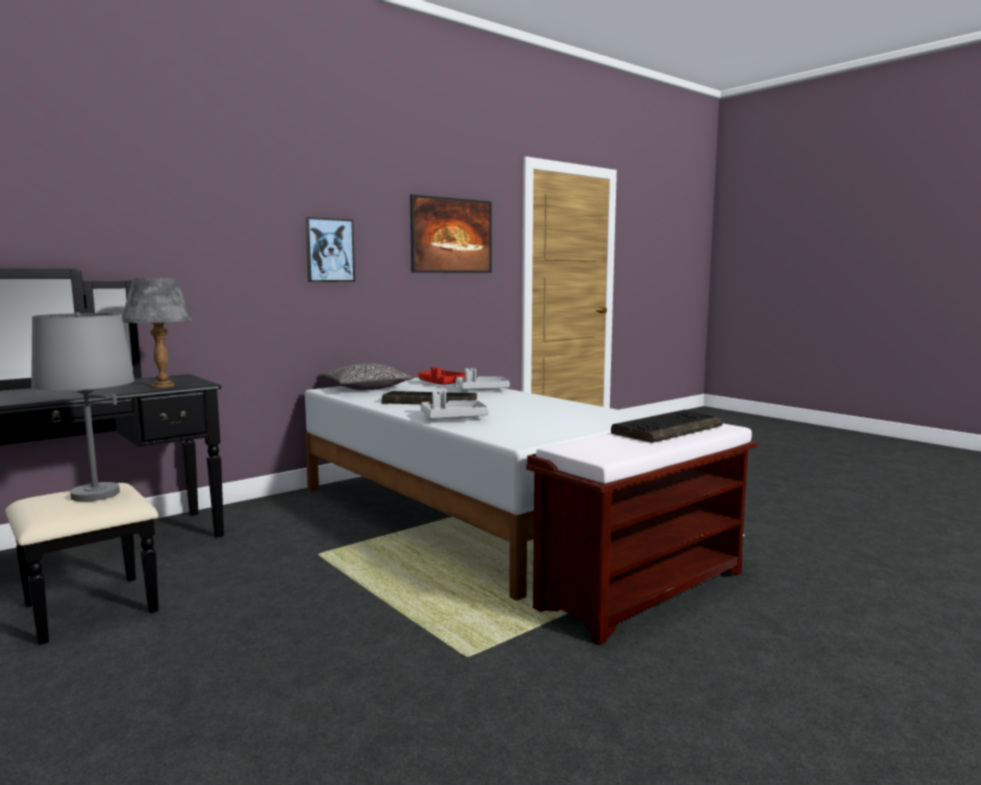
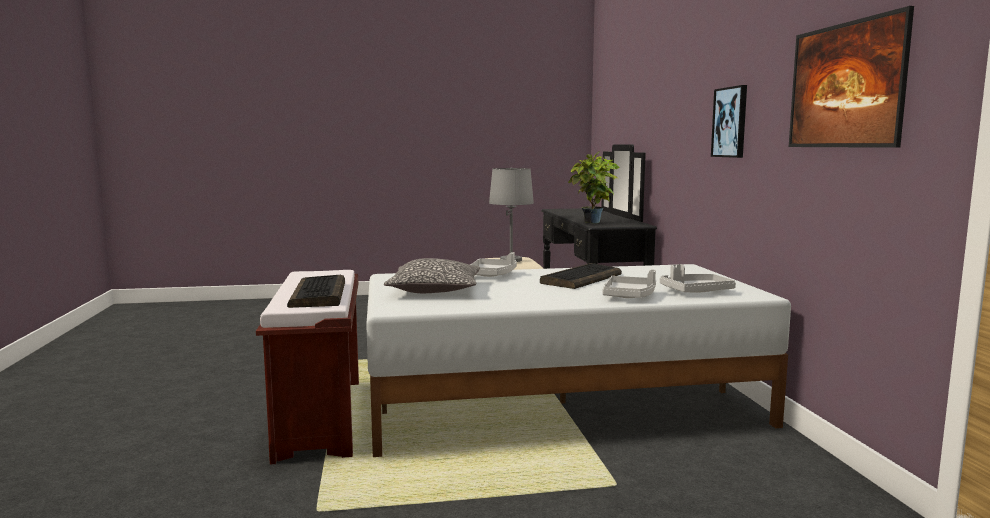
camera: 120 degrees right, 0 degrees up
(163, 386) = (593, 223): grey table lamp -> potted plant
(366, 388) = (686, 273): pillow -> pillow (435, 290)
(441, 384) = (695, 291): red tray -> grey tray

